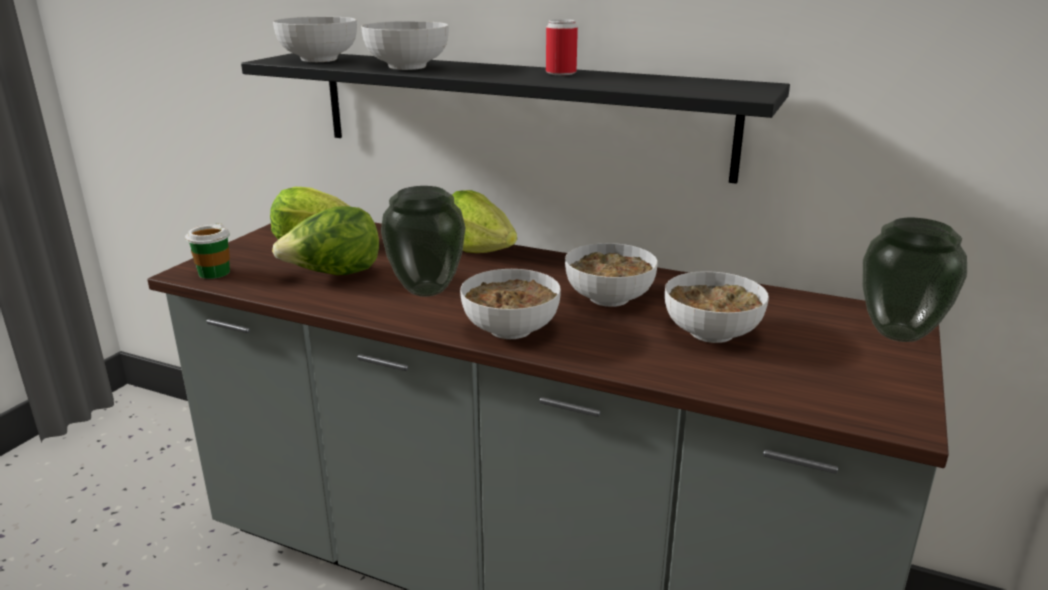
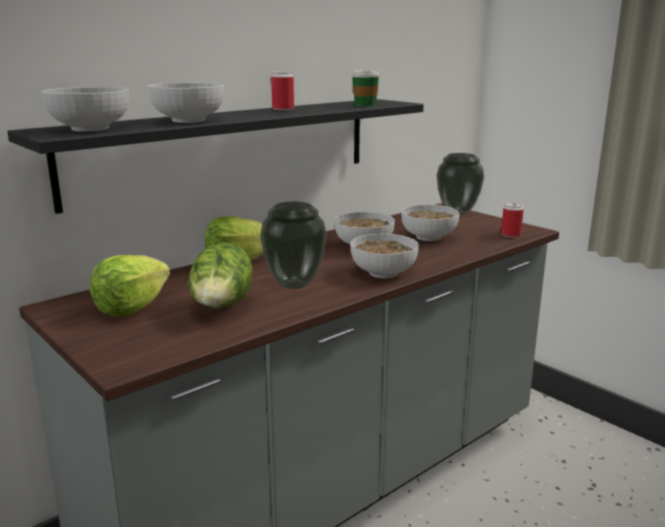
camera: 65 degrees left, 5 degrees down
(214, 273) = (144, 354): cup -> cup (365, 105)
(830, 401) = (510, 235): none -> can

